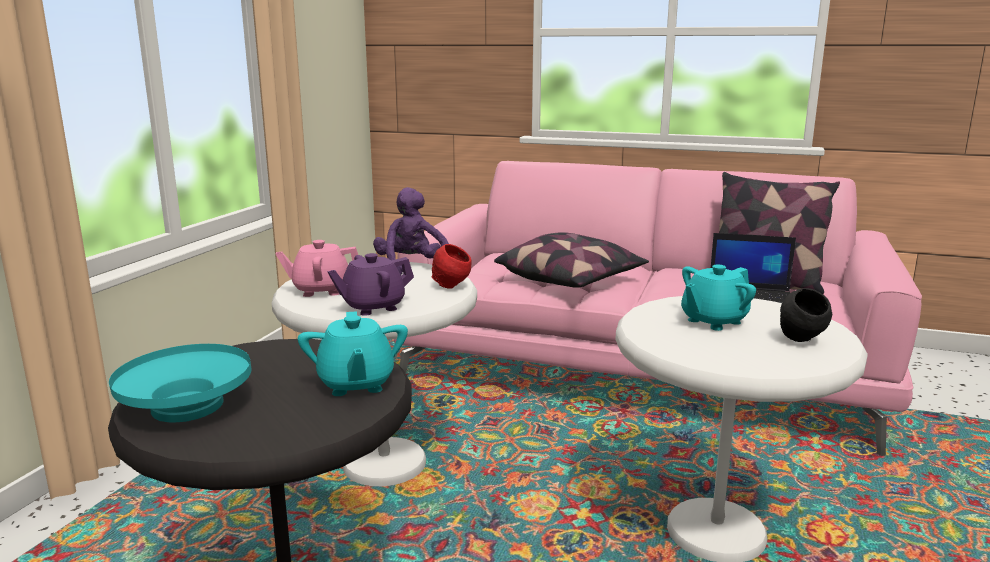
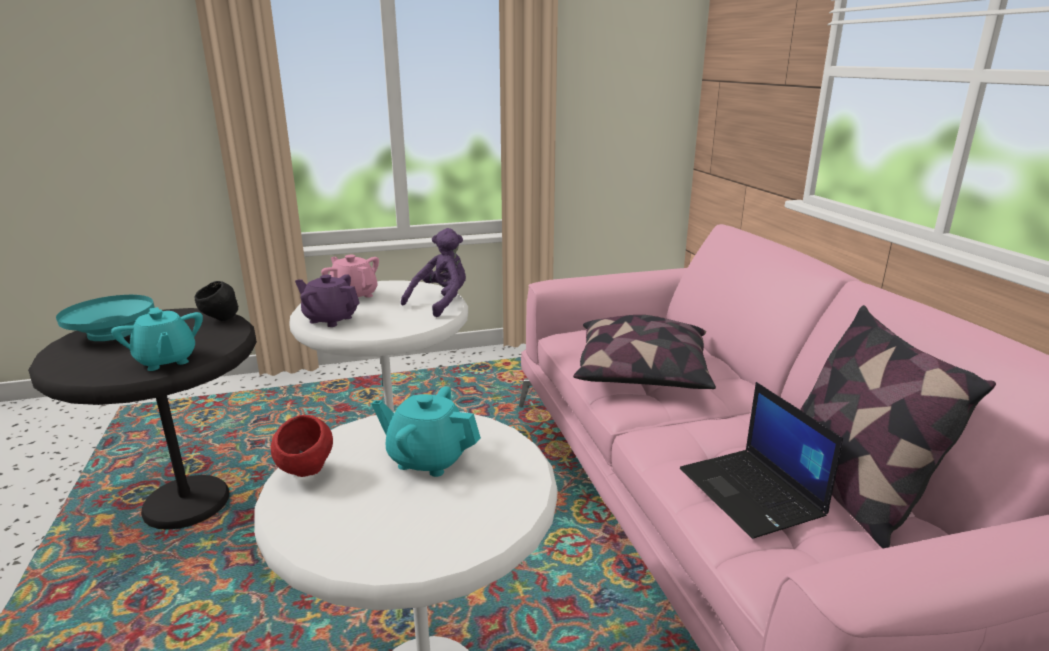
camera: 55 degrees right, 5 degrees up
(356, 384) = (166, 360): turquoise teapot -> turquoise teapot turned 75 degrees counterclockwise
(451, 287) = (408, 327): red bowl -> red bowl (306, 474)
(801, 341) = (405, 528): black bowl -> black bowl (220, 320)

